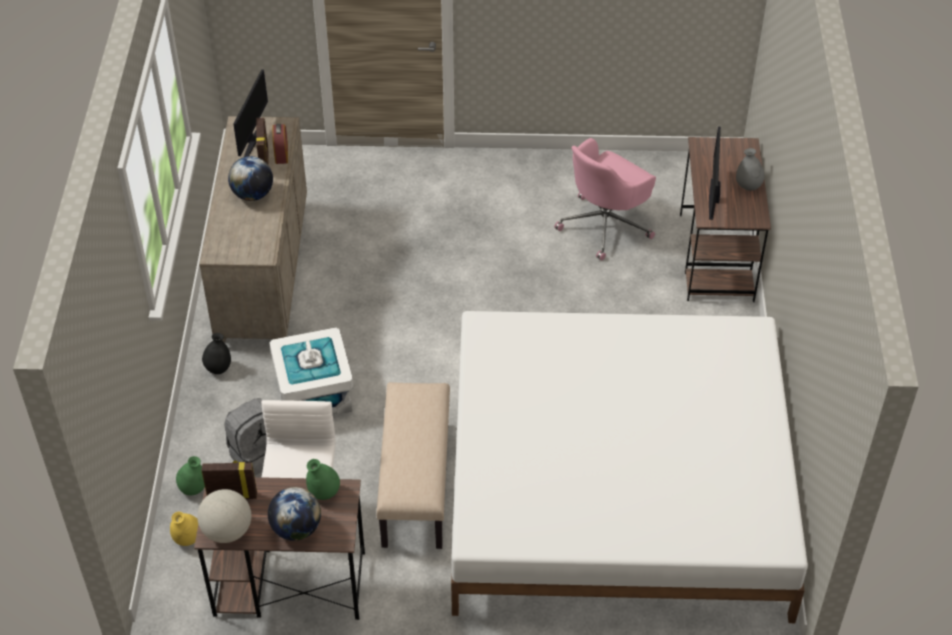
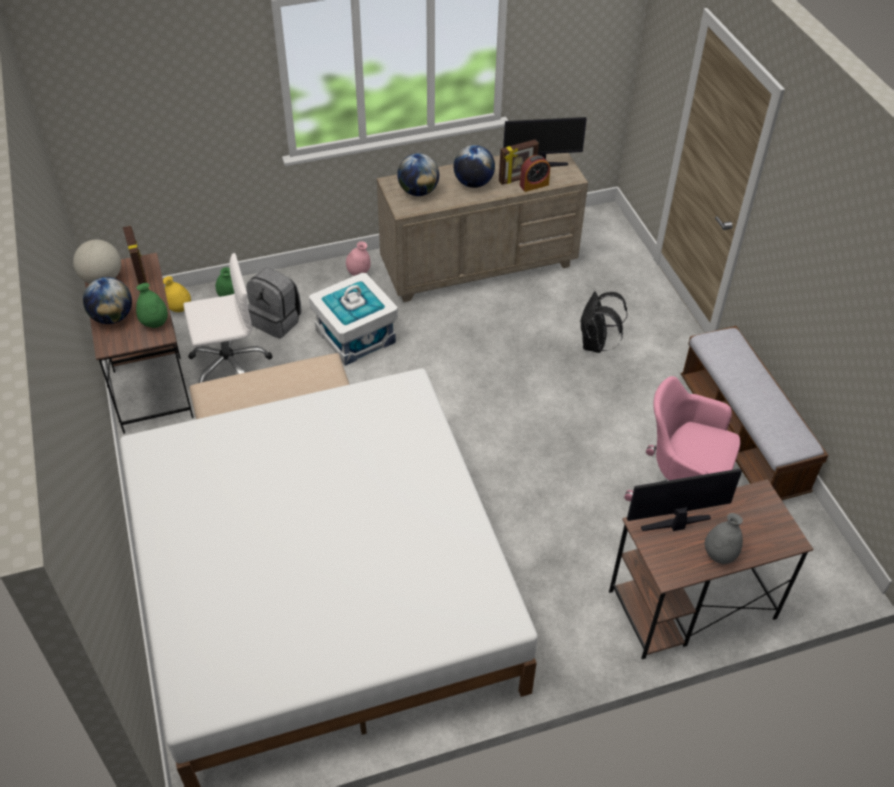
camera: 70 degrees right, 0 degrees up
(218, 368) = (358, 272): black vase -> pink vase
(241, 237) = (418, 191): none -> globe
(417, 221) = (595, 344): none -> black backpack
(564, 168) = (741, 435): none -> bench

